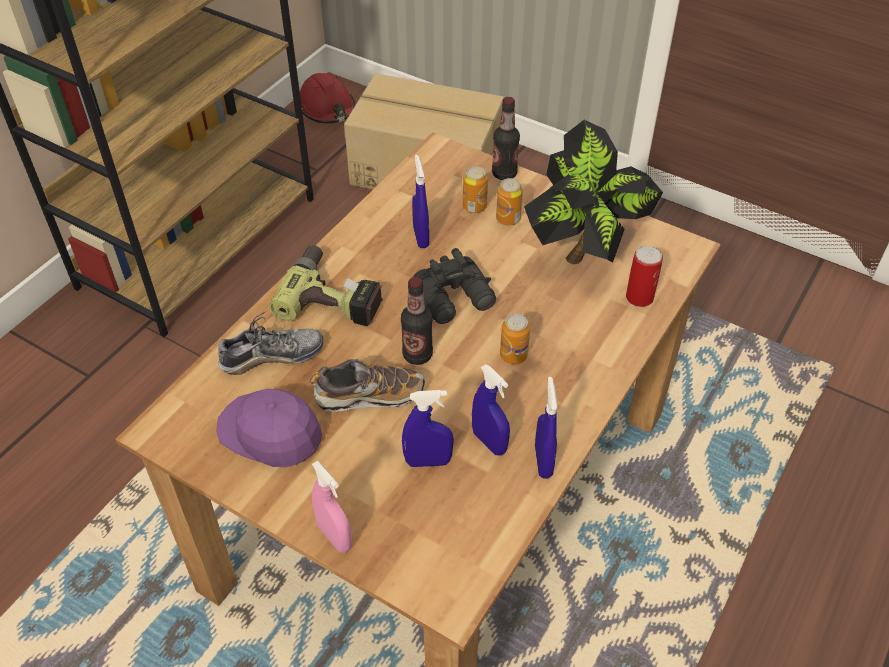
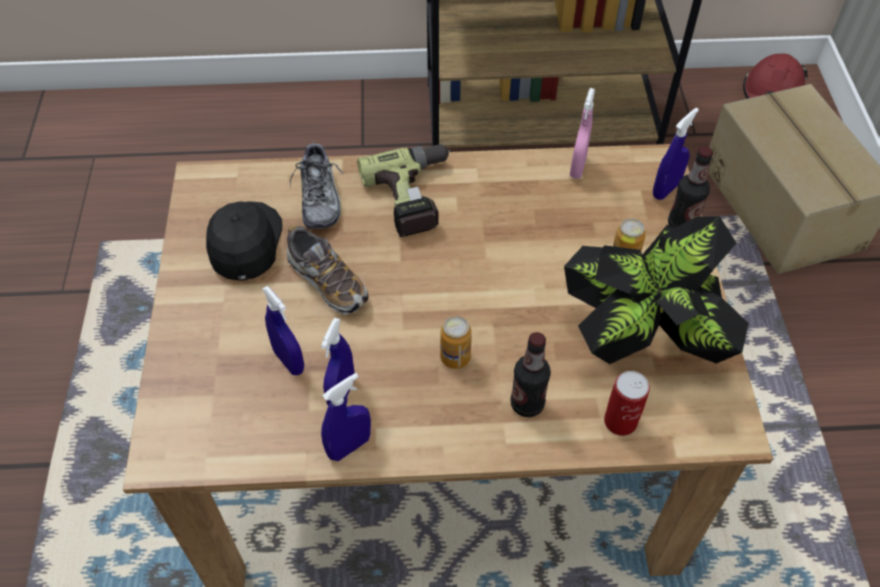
camera: 55 degrees right, 5 degrees up
(270, 432) = (244, 243): purple cap -> black cap
(272, 356) = (319, 198): shoe -> shoe turned 45 degrees clockwise
(334, 537) = (173, 342): pink spray bottle -> pink spray bottle (577, 167)
(417, 355) = (398, 288): bottle -> bottle (527, 404)
(421, 237) = (537, 212): blue spray bottle -> blue spray bottle (666, 189)
(456, 299) = (486, 278): black binoculars -> none
(474, 207) = (614, 227): can -> none

